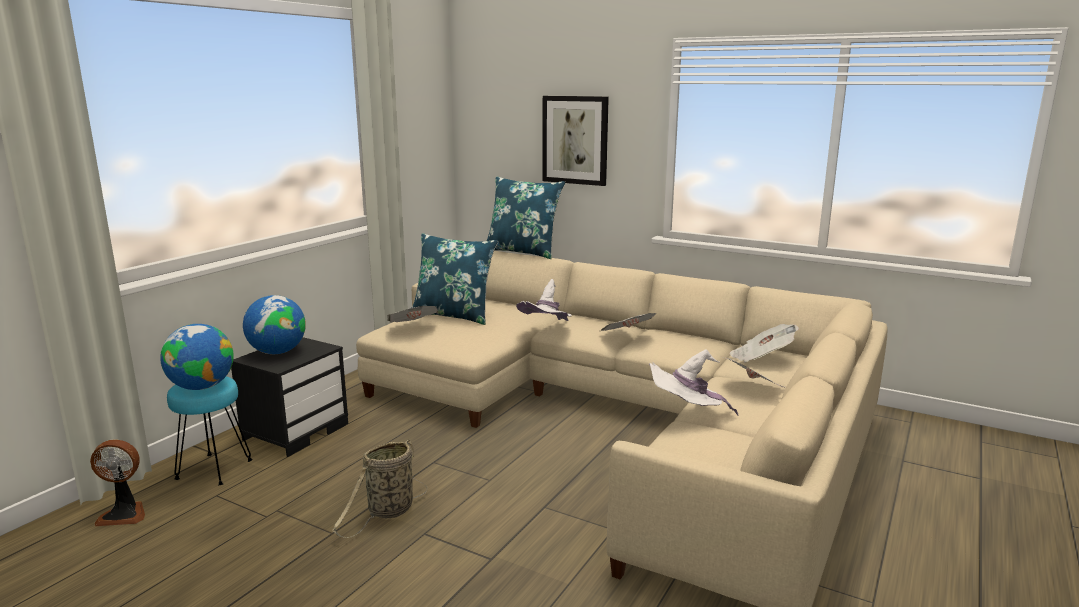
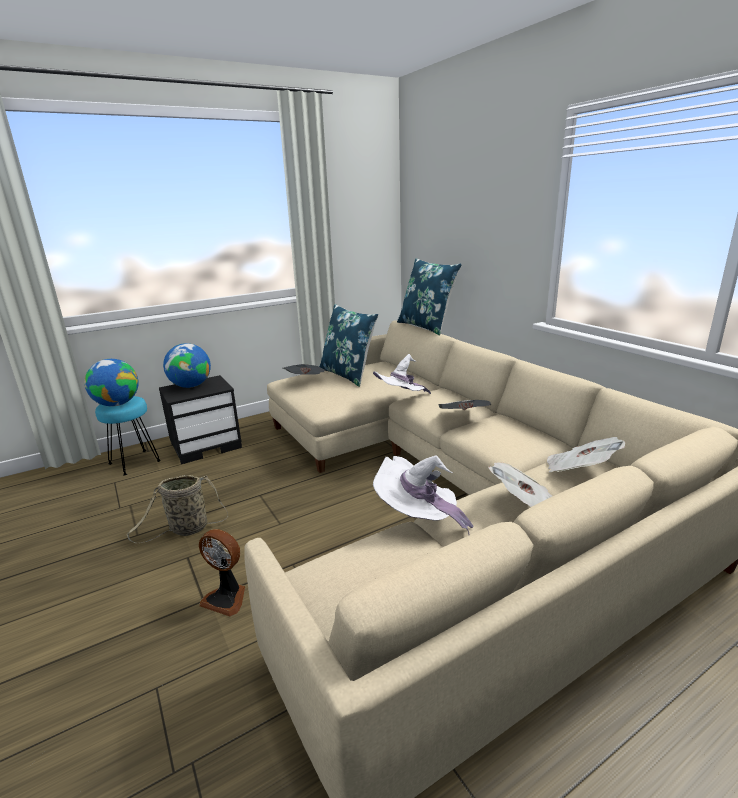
camera: 30 degrees right, 5 degrees up
(124, 514) = (60, 481): fan -> fan (227, 598)
(575, 140) = (480, 224): picture -> none

